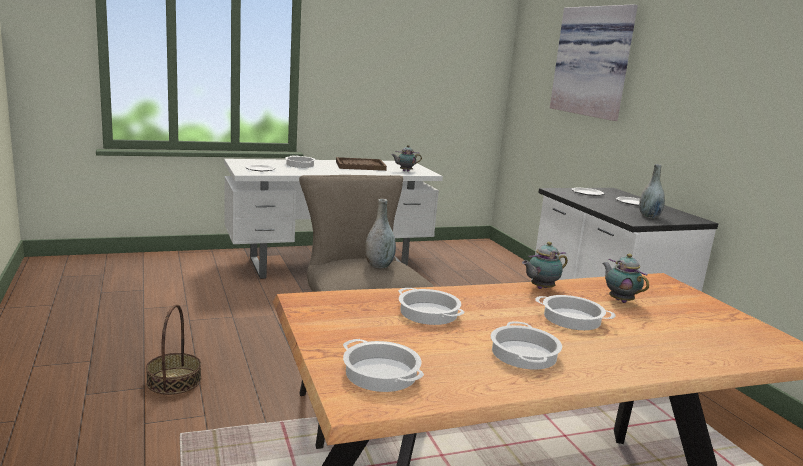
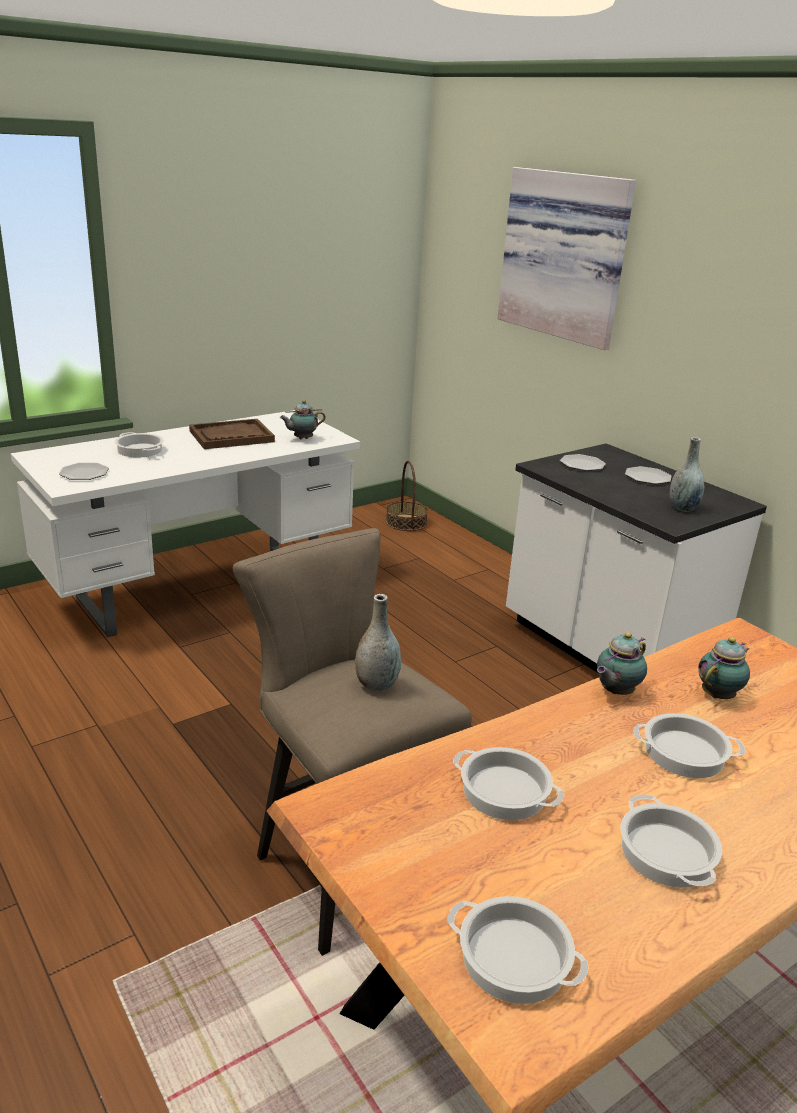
camera: 15 degrees left, 10 degrees up
(174, 381) = (59, 877): basket -> basket (406, 522)
(619, 300) = (719, 695): teapot -> teapot turned 90 degrees clockwise

